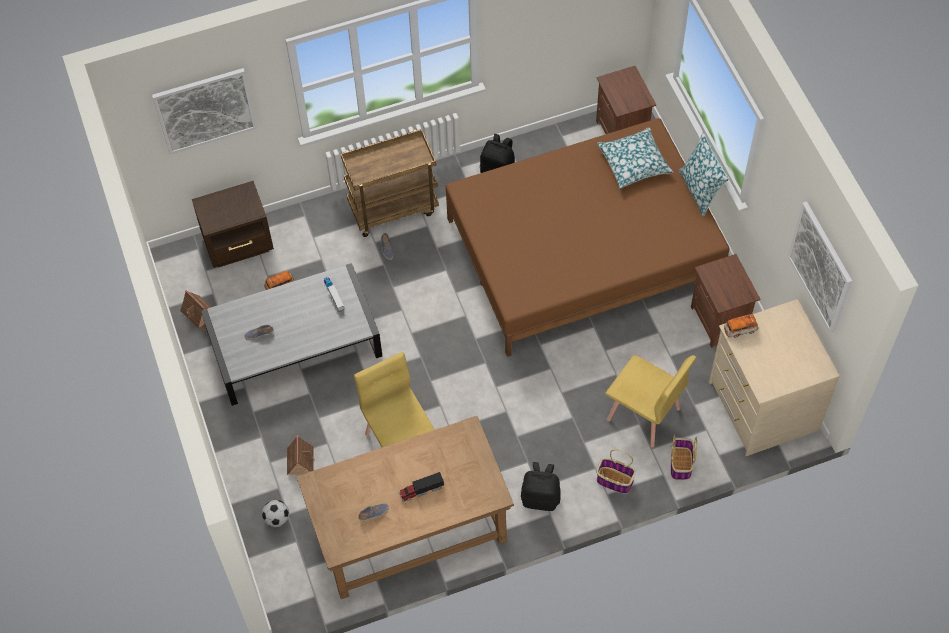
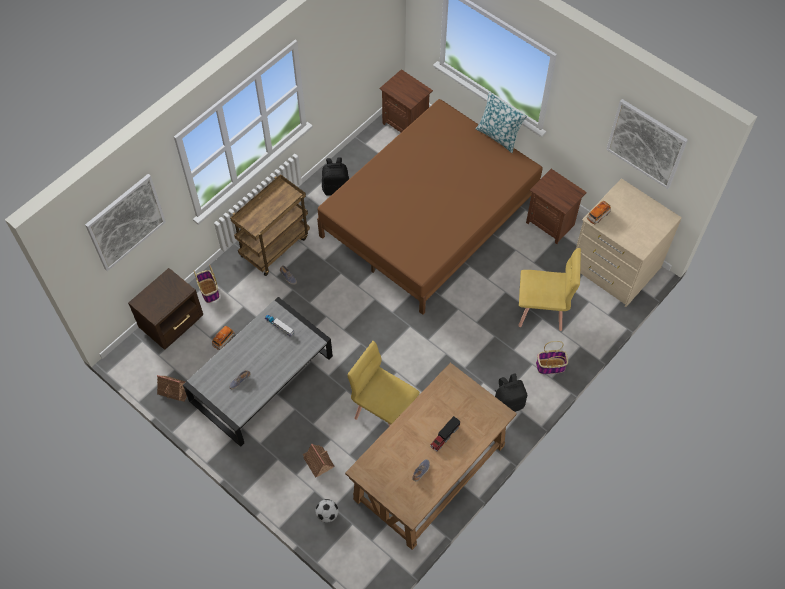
camera: 30 degrees left, 0 degrees up
(634, 163) = (442, 136): pillow -> none
(681, 464) = (587, 333): basket -> basket (209, 291)

